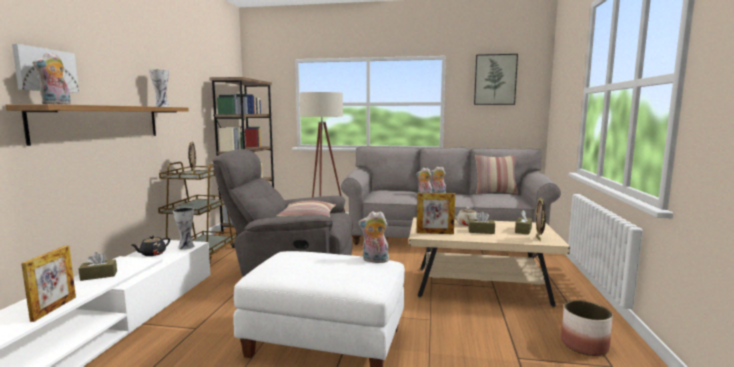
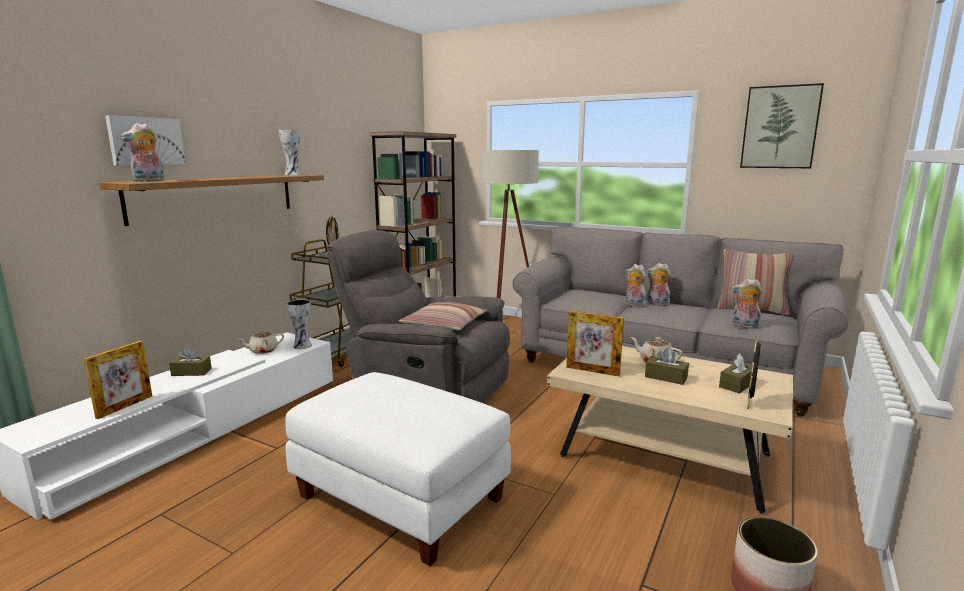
camera: 20 degrees right, 5 degrees up
(152, 254) = (263, 351): black teapot -> beige teapot
(374, 261) = (465, 405): plush toy -> plush toy (744, 326)

